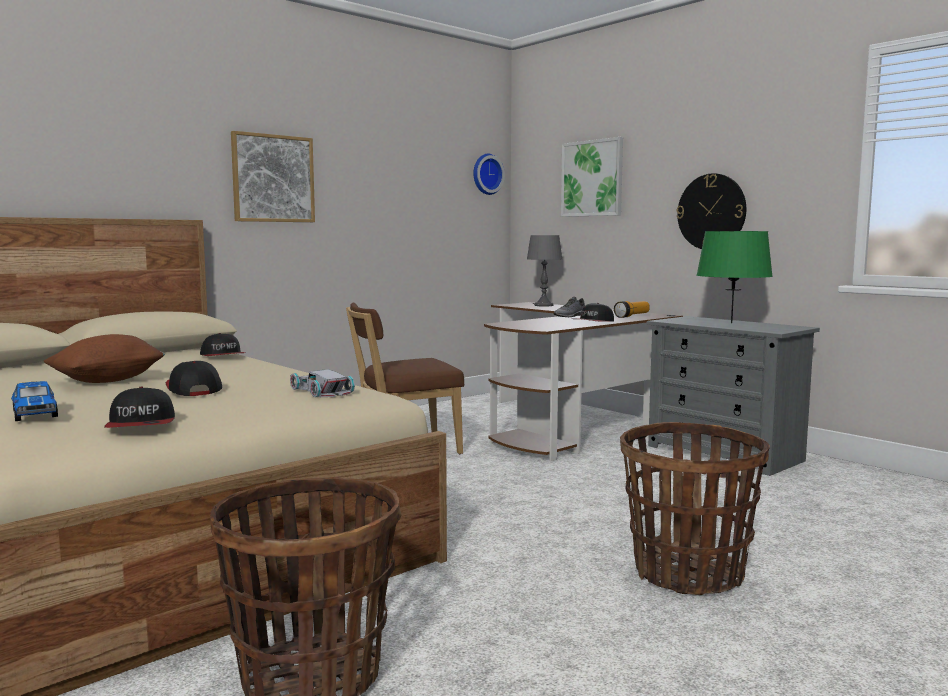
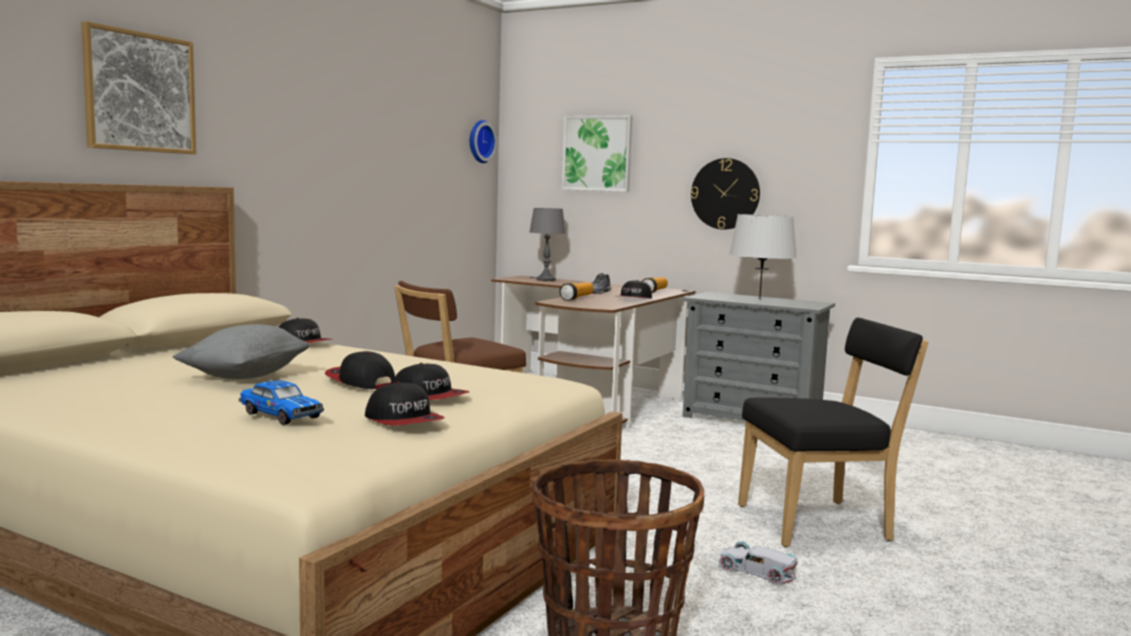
camera: 20 degrees left, 0 degrees up
(107, 381) = (245, 376): brown pillow -> grey pillow
(219, 405) = (430, 397): none -> cap
(273, 178) = (295, 141): picture -> picture (139, 92)
(322, 390) = (496, 377): white toy car -> white toy car (756, 569)
(533, 321) = (577, 298): none -> flashlight
(688, 573) = (820, 523): basket -> black chair
(731, 323) = (759, 299): green table lamp -> grey table lamp

